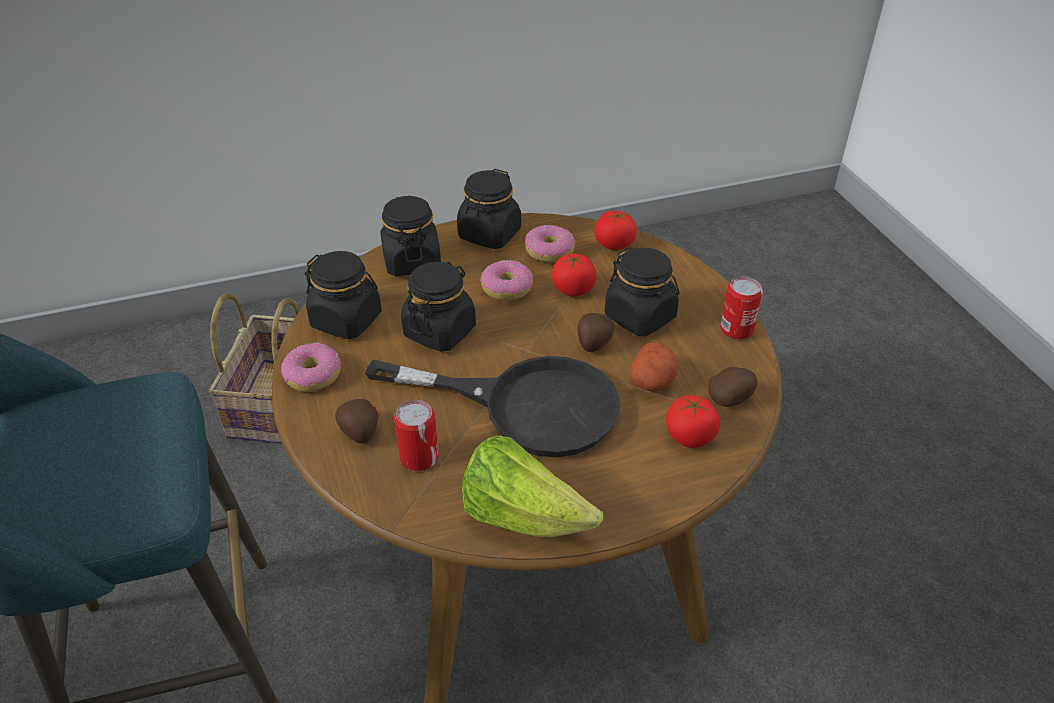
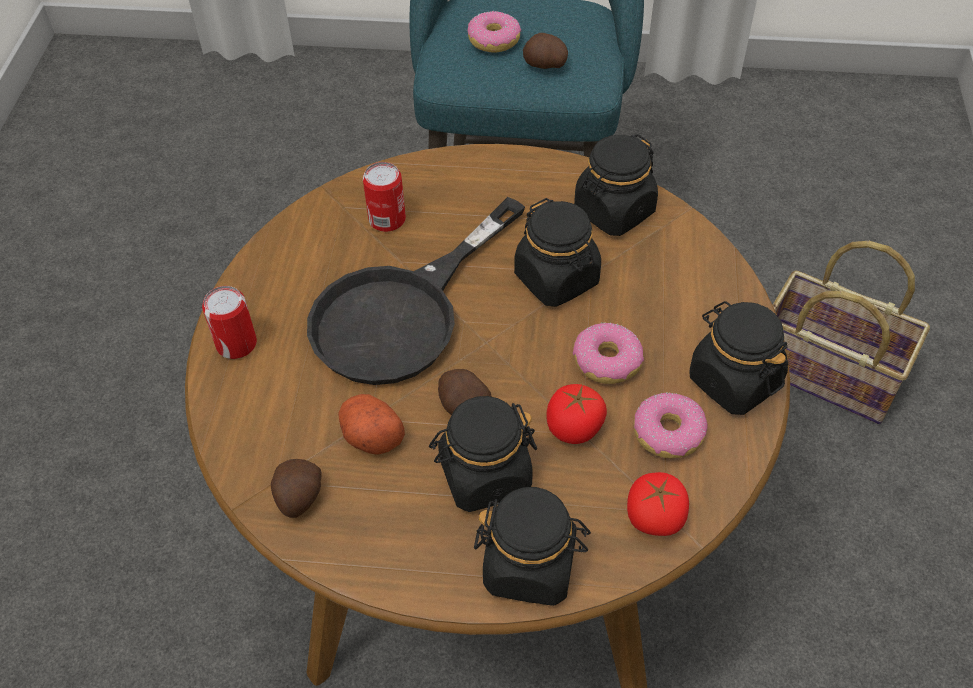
camera: 115 degrees right, 10 degrees up
(312, 375) = (539, 172): donut -> donut (494, 40)
(360, 432) = (442, 188): potato -> potato (544, 65)
(411, 261) = (703, 288): black jar -> black jar (530, 566)
(522, 516) = (275, 267): lettuce -> none
(690, 436) = (275, 432): tomato -> none
(736, 329) = (404, 573): can -> can (236, 344)

